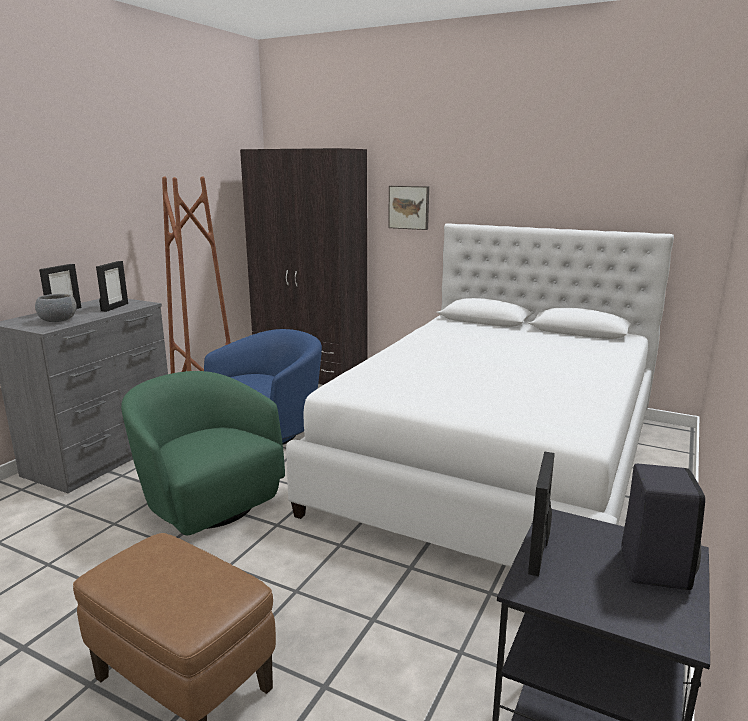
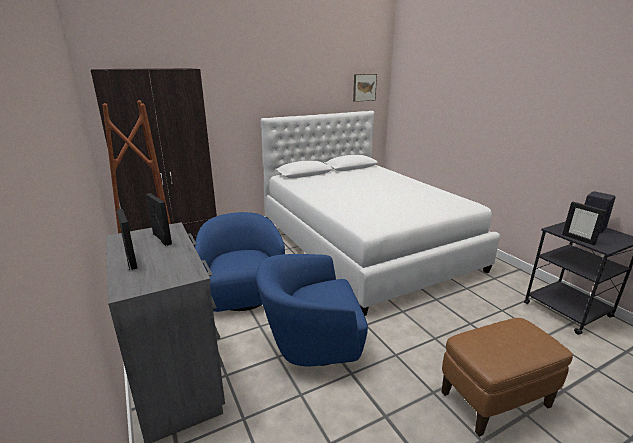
camera: 55 degrees left, 5 degrees up
(58, 320) = (168, 266): grey bowl -> none
(206, 501) = (312, 343): green armchair -> blue armchair
(409, 207) = (229, 110): picture -> picture (364, 87)

